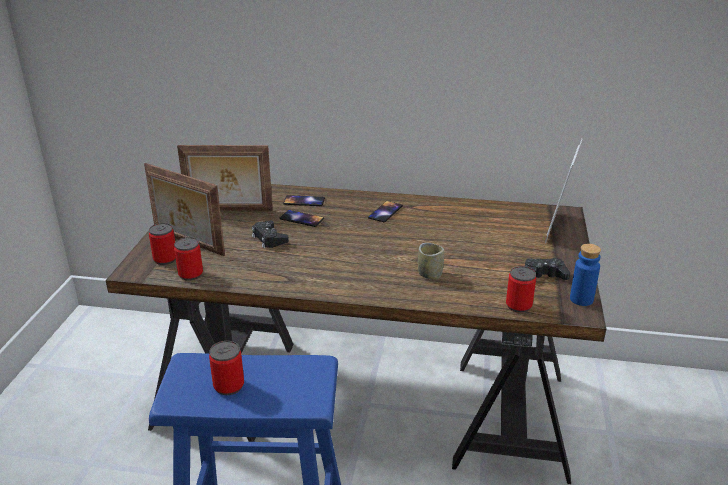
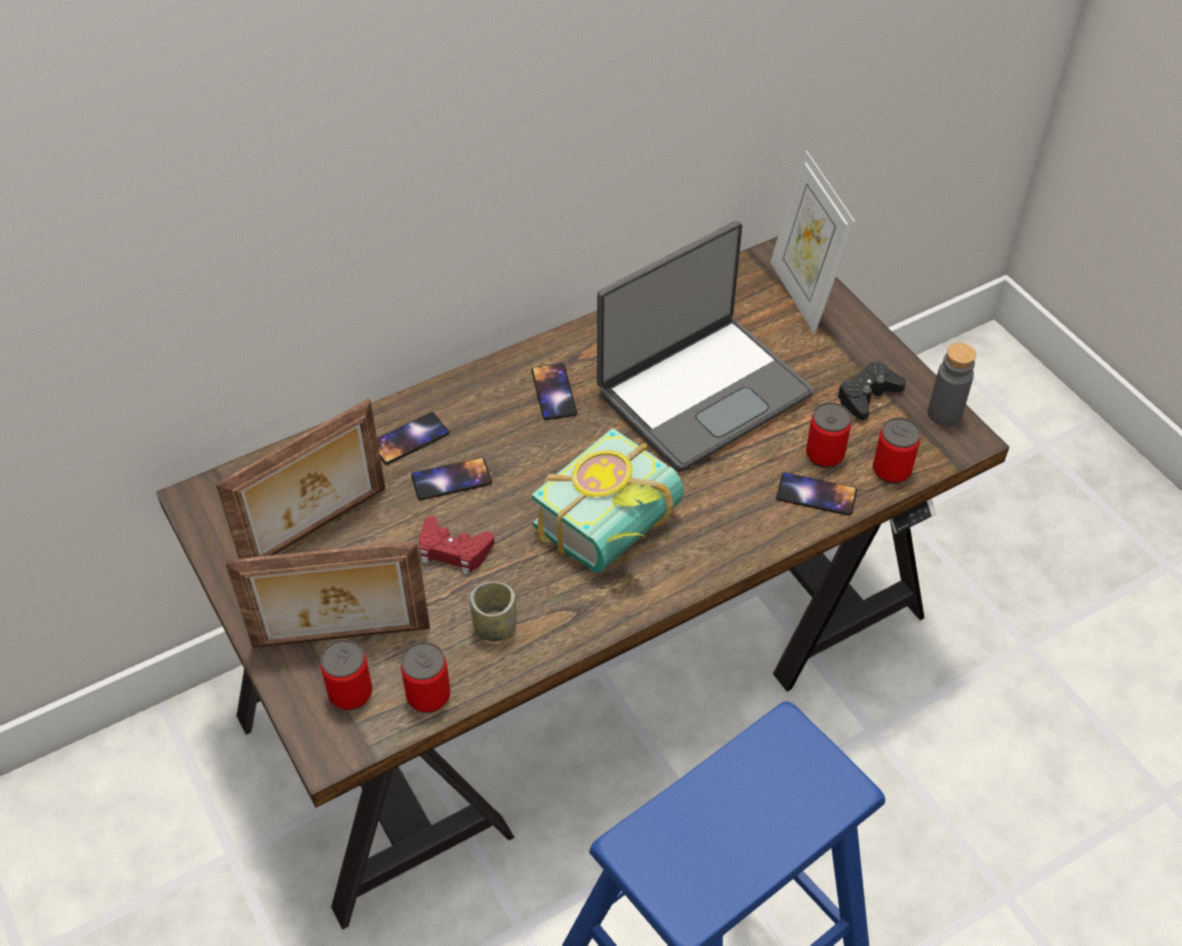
camera: 40 degrees left, 20 degrees up
(229, 386) = (724, 839): can -> can (824, 454)
(269, 238) = (453, 550): black game controller -> red game controller
(346, 264) = (618, 531): none -> book
(430, 274) = (741, 482): cup -> cup (495, 627)
(455, 239) = (702, 392): none -> laptop
(463, 295) = (816, 494): none -> phone
(581, 299) = (944, 414): blue bottle -> grey bottle

